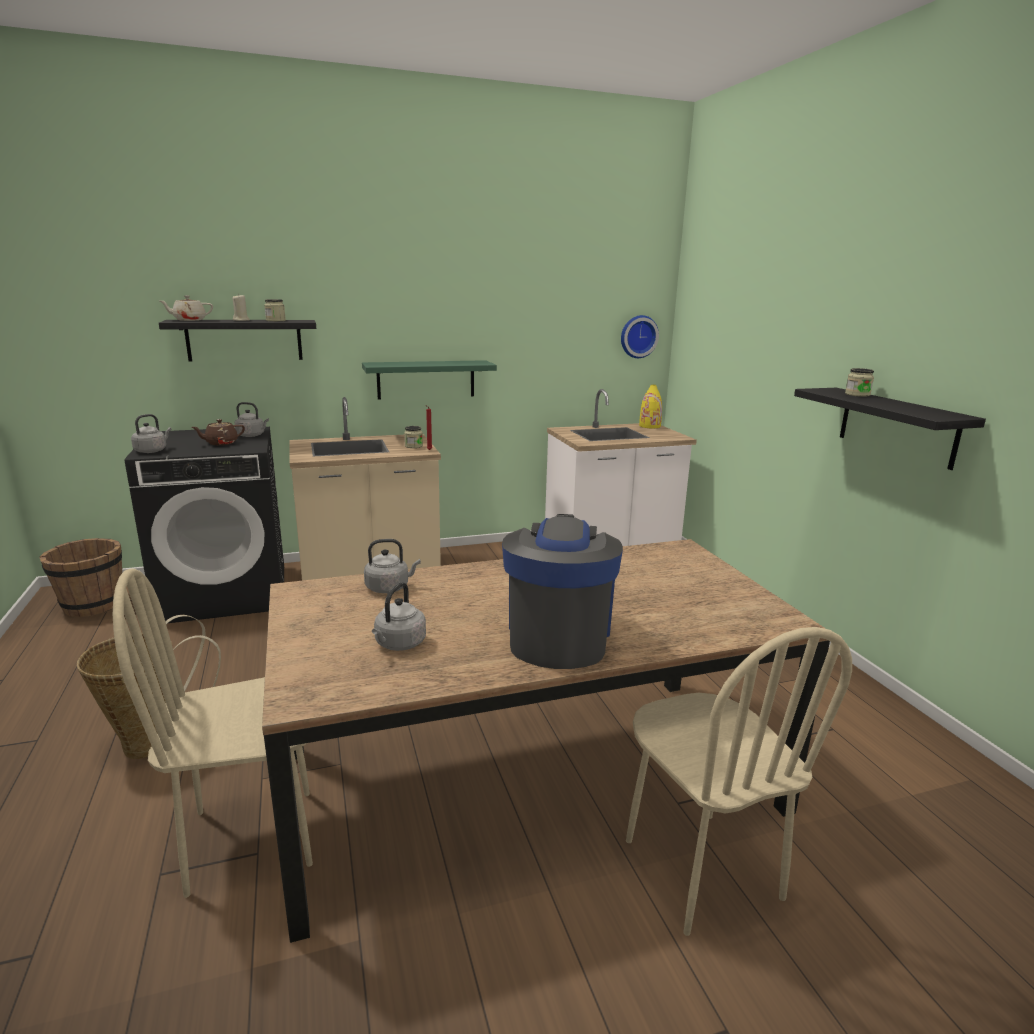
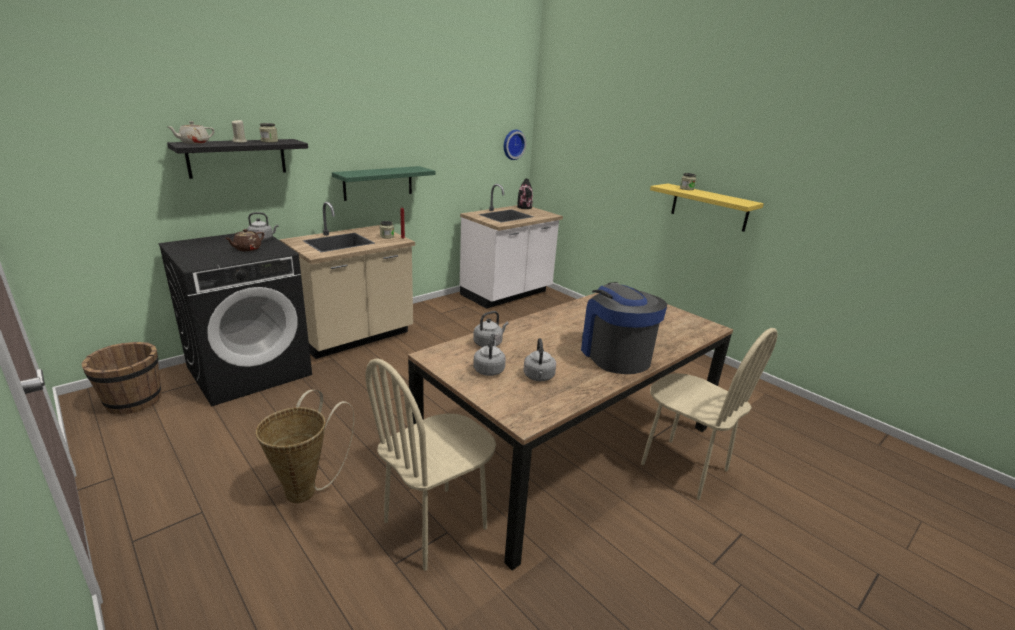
camera: 25 degrees left, 5 degrees up
(152, 451) = (196, 261): grey kettle -> grey kettle (489, 369)
(650, 426) = (524, 207): yellow vase -> black vase
(896, 426) = (709, 207): black shelf -> yellow shelf

